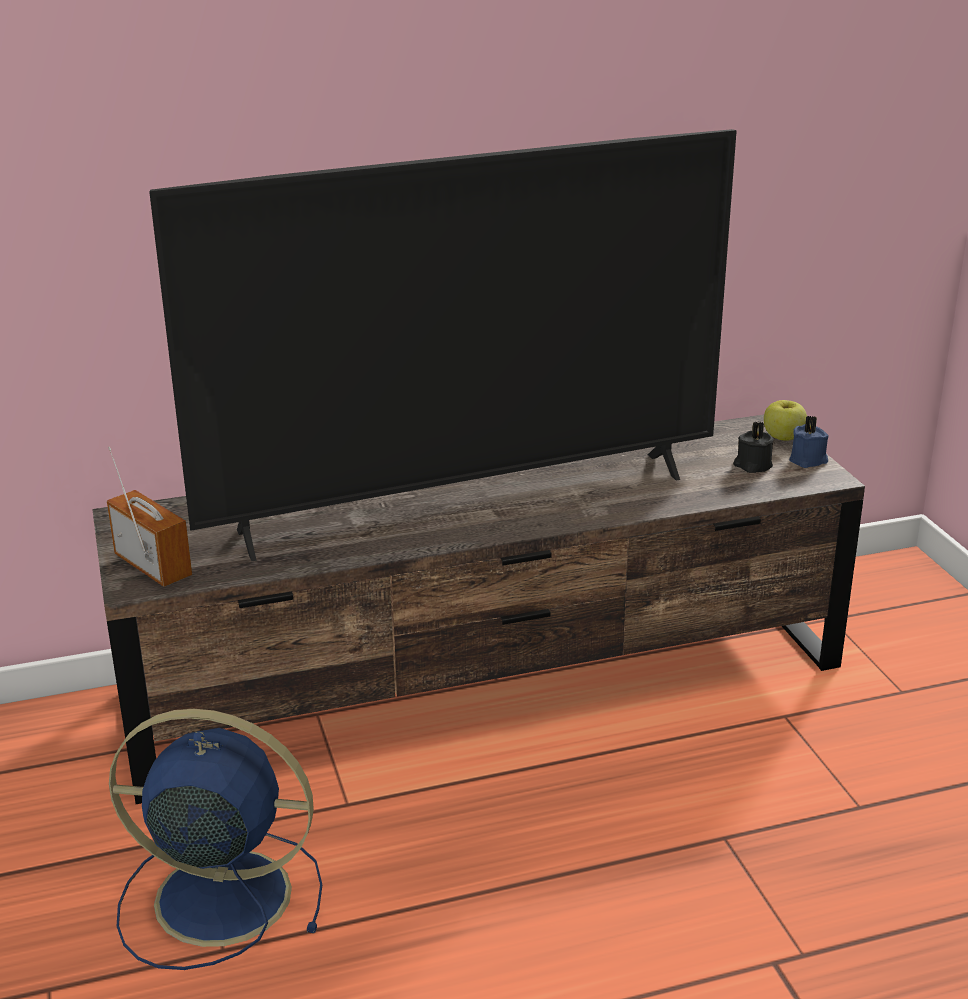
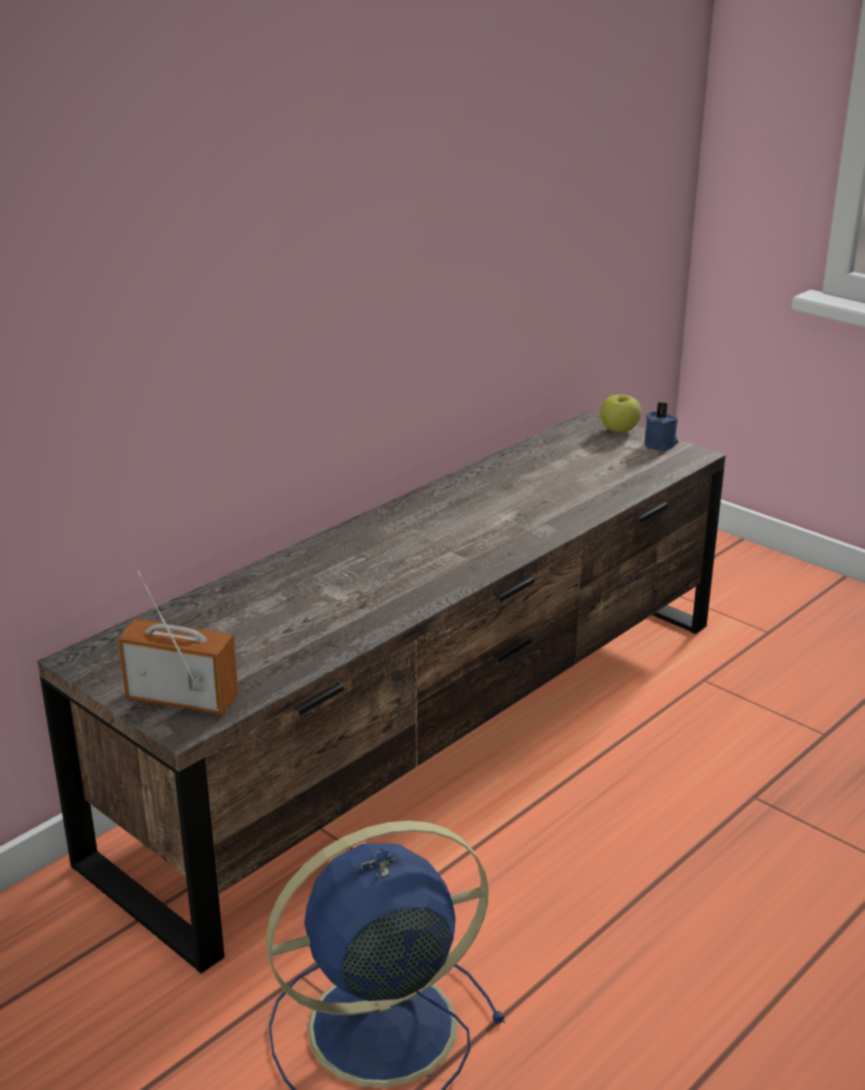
camera: 30 degrees left, 0 degrees up
(465, 504) = (422, 553): television -> none
(752, 465) = (623, 459): black candle -> none

